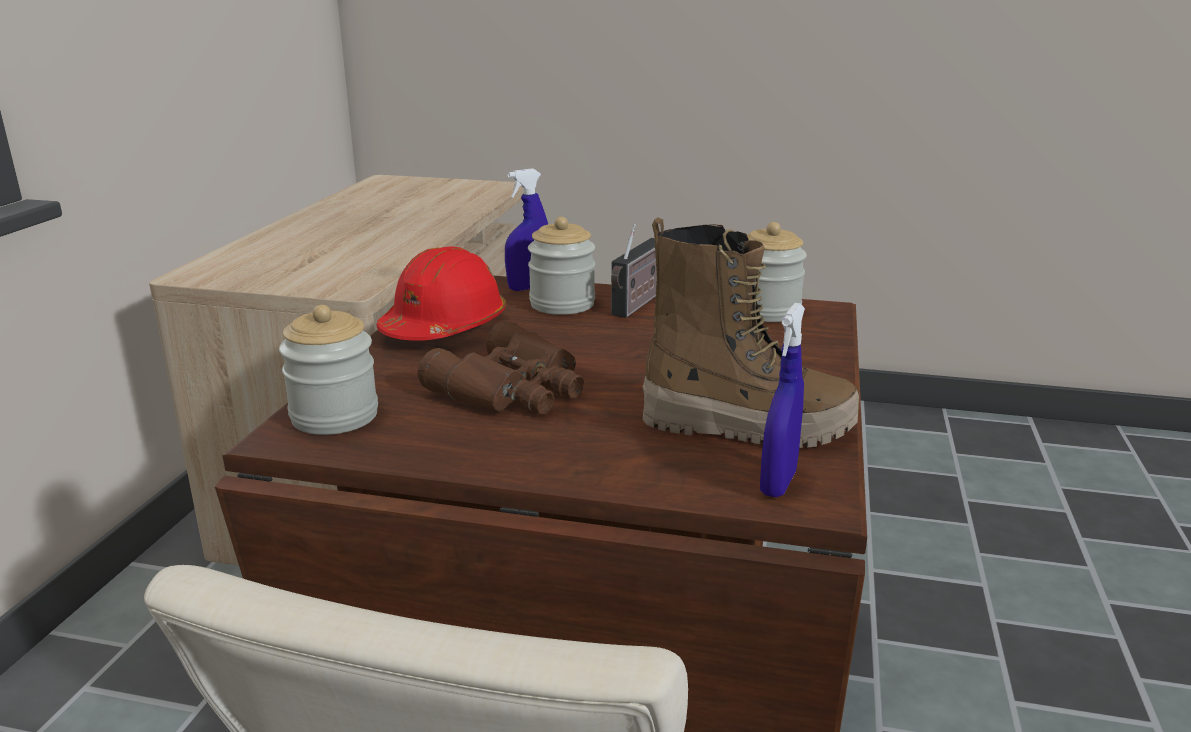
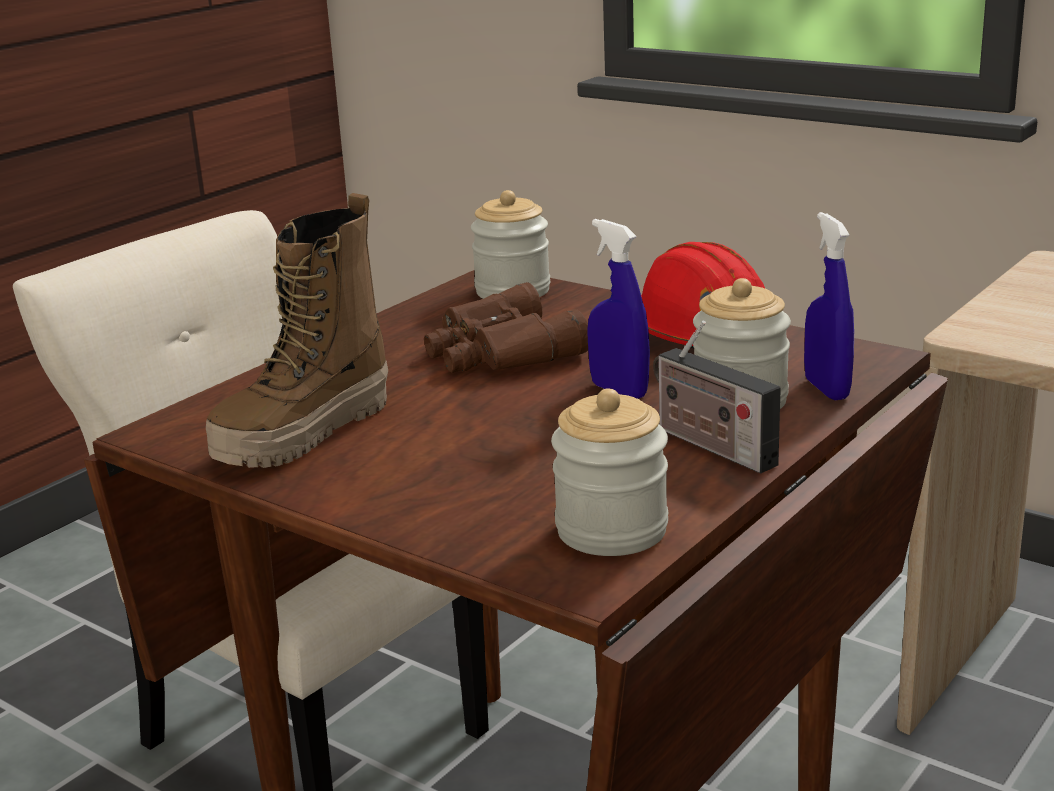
camera: 115 degrees right, 0 degrees up
(778, 483) = (198, 424): blue spray bottle -> blue spray bottle (619, 391)

